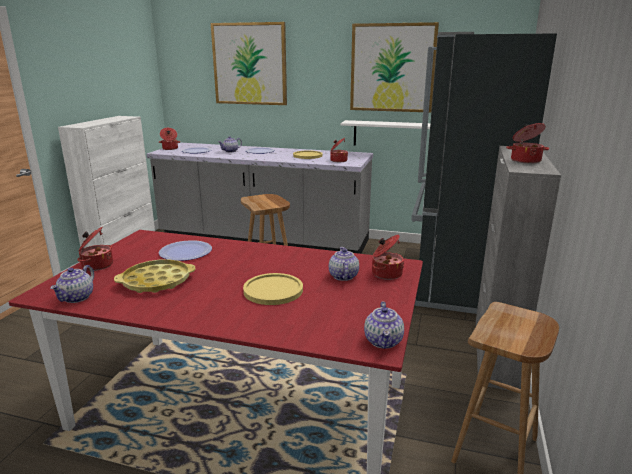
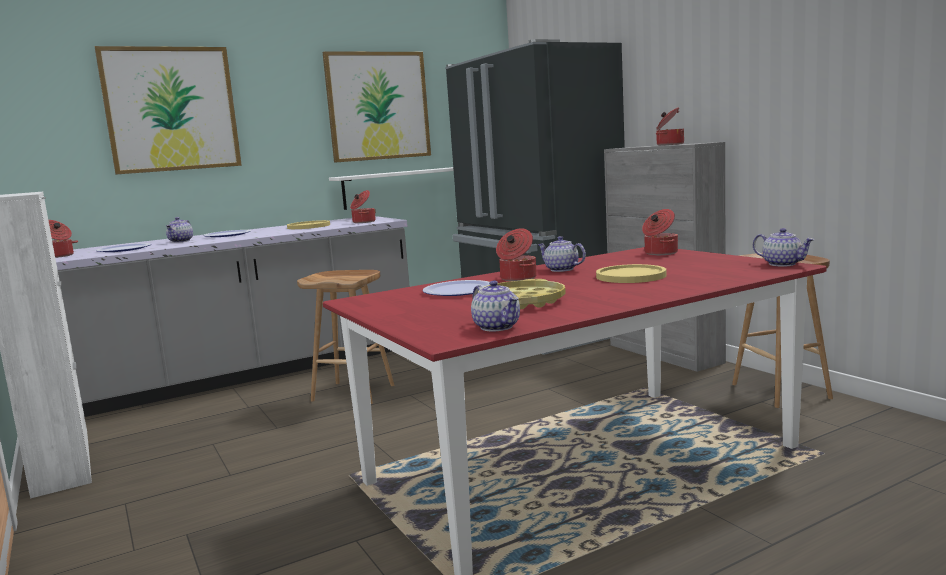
camera: 45 degrees left, 10 degrees down
(97, 265) = (407, 318): cooking pot -> cooking pot (517, 278)
(343, 276) = (641, 261): teapot -> teapot (561, 269)

